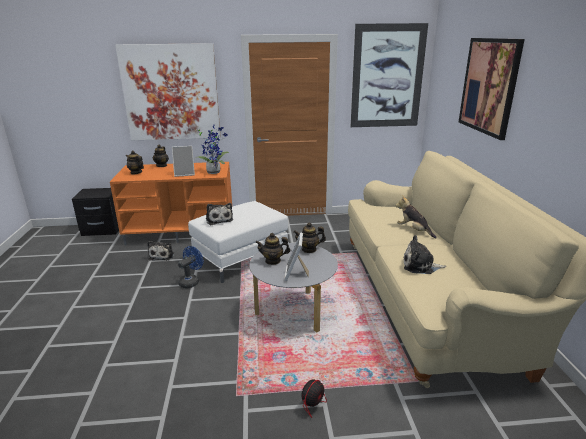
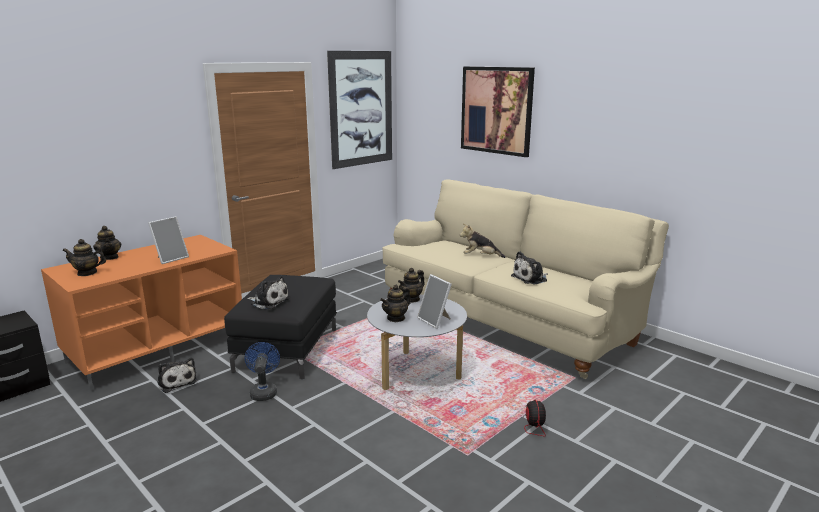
camera: 40 degrees left, 5 degrees down
(171, 93) = (111, 147): picture -> none
(214, 171) = (207, 248): potted plant -> none
(240, 258) = (286, 349): white ottoman -> black ottoman

